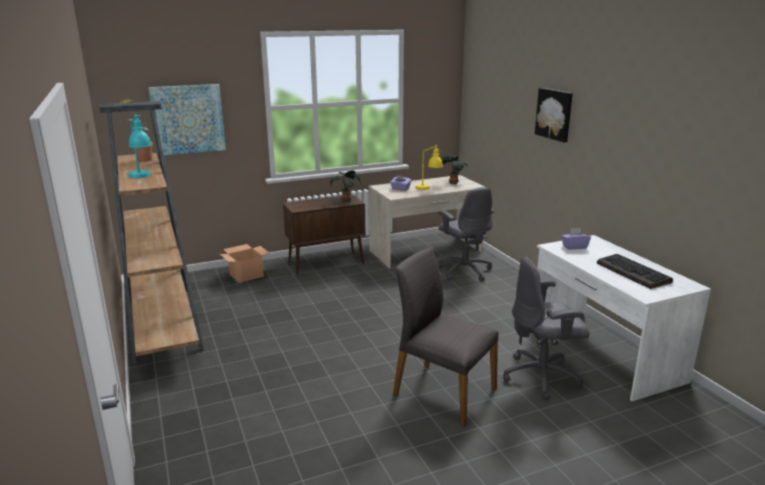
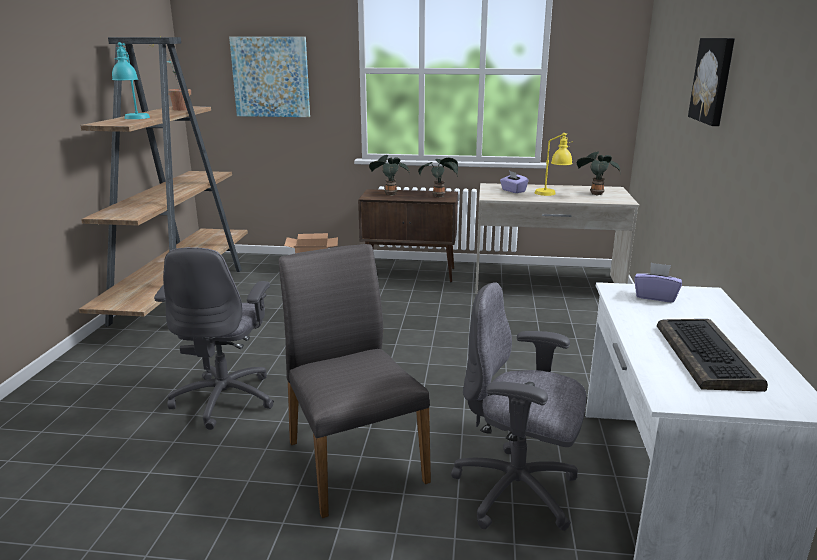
camera: 30 degrees right, 0 degrees up
(308, 204) = (389, 194): none -> potted plant
(464, 270) = (571, 317): grey office chair -> grey office chair (226, 398)

